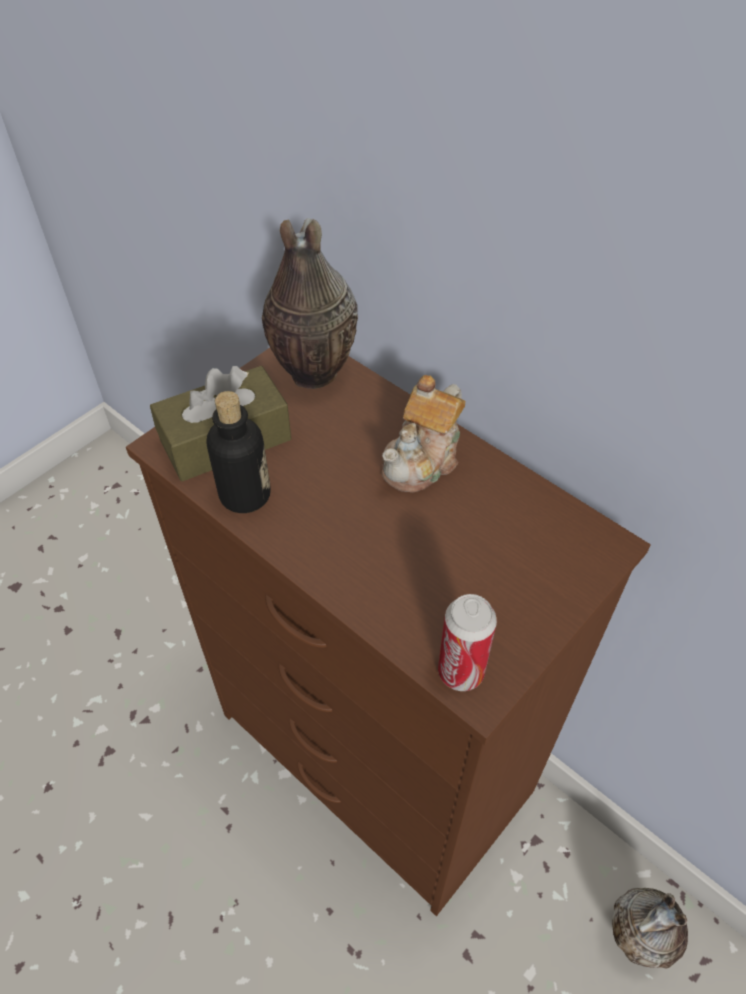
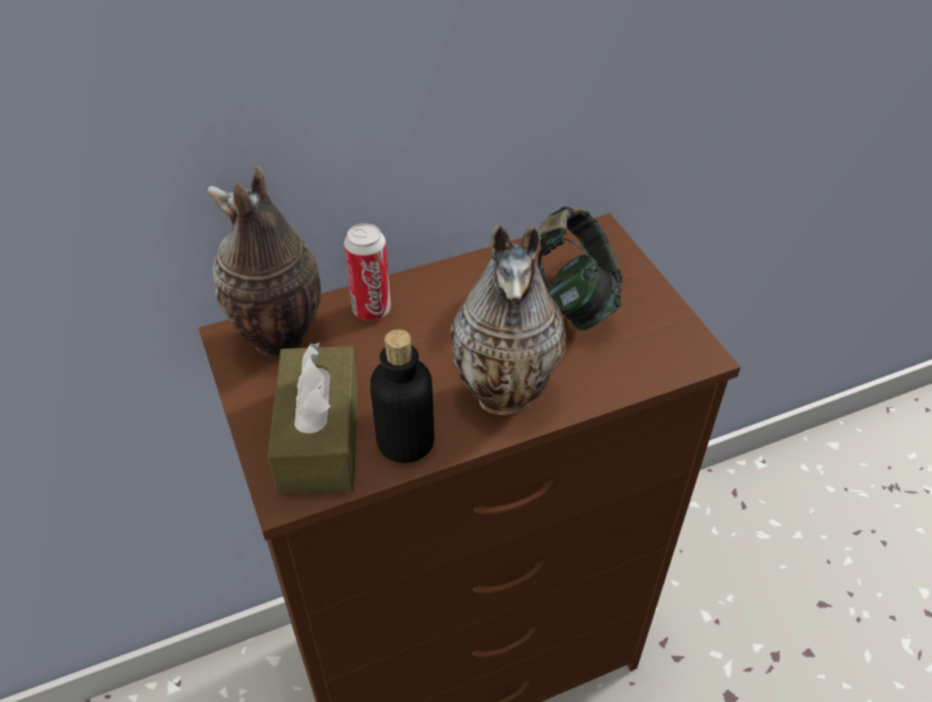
camera: 65 degrees left, 5 degrees down
(423, 460) = (446, 302): teapot -> none
(460, 672) = (677, 359): can -> can (371, 310)
(490, 556) = (575, 300): none -> headphones
(637, 940) = (706, 527): vase -> vase (508, 394)

